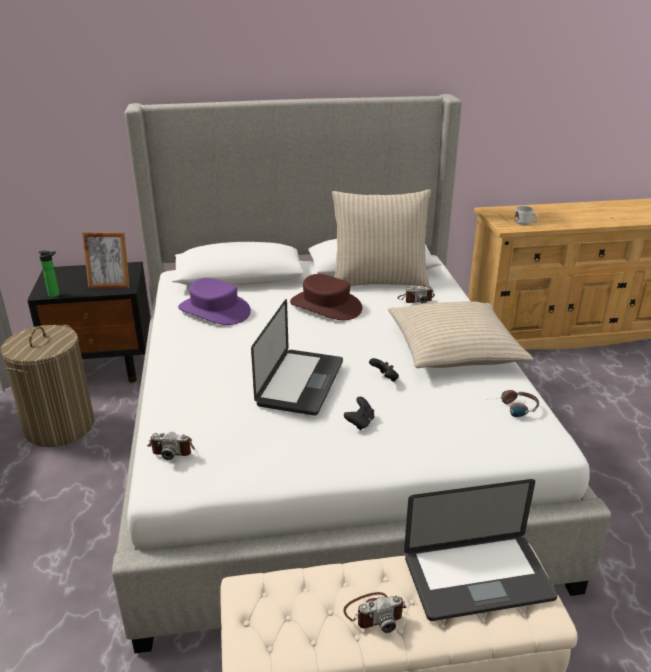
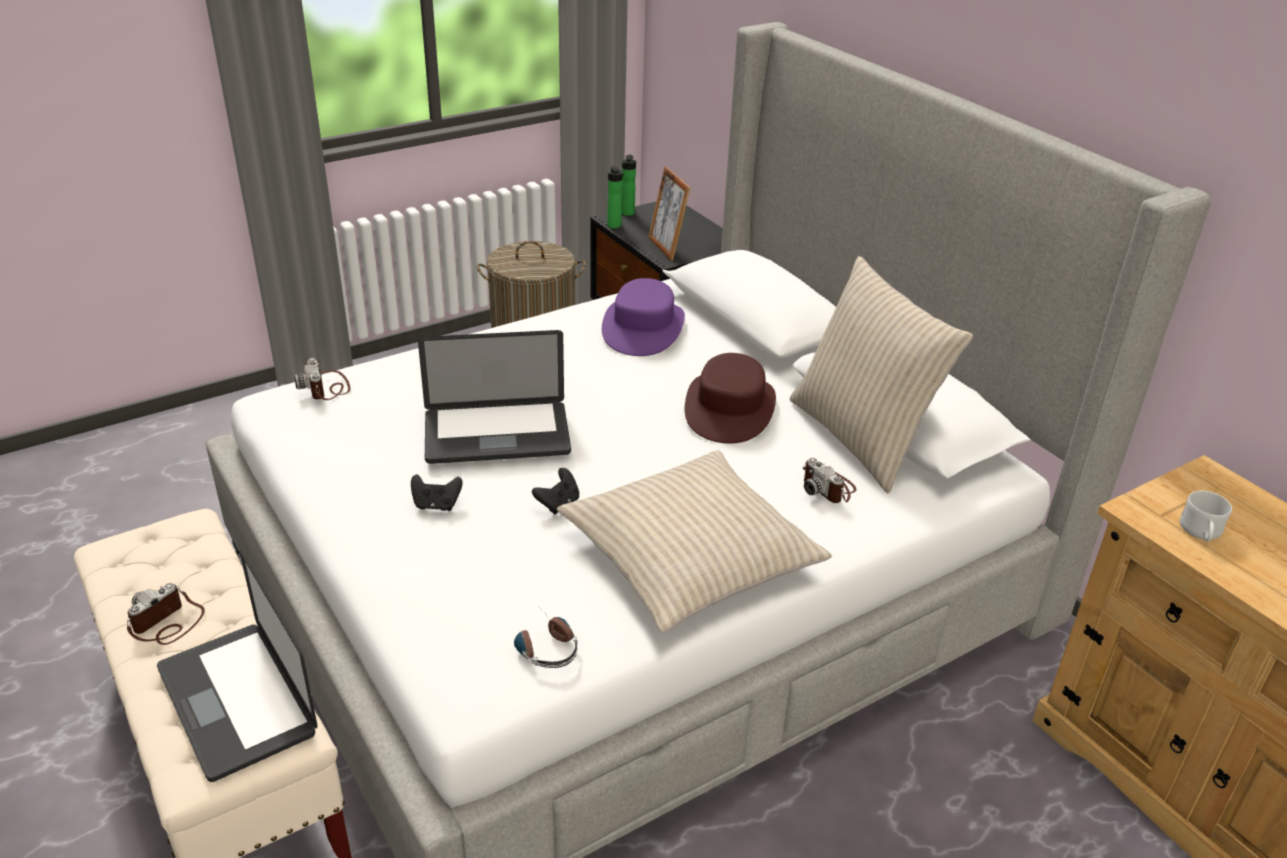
camera: 65 degrees right, 5 degrees up
(44, 287) = (627, 214): none -> bottle
(374, 613) = (167, 623): camera -> camera turned 75 degrees clockwise

